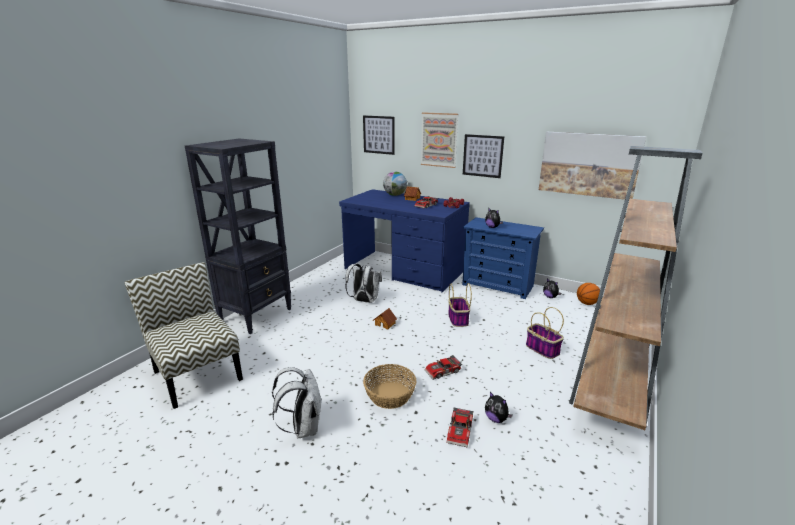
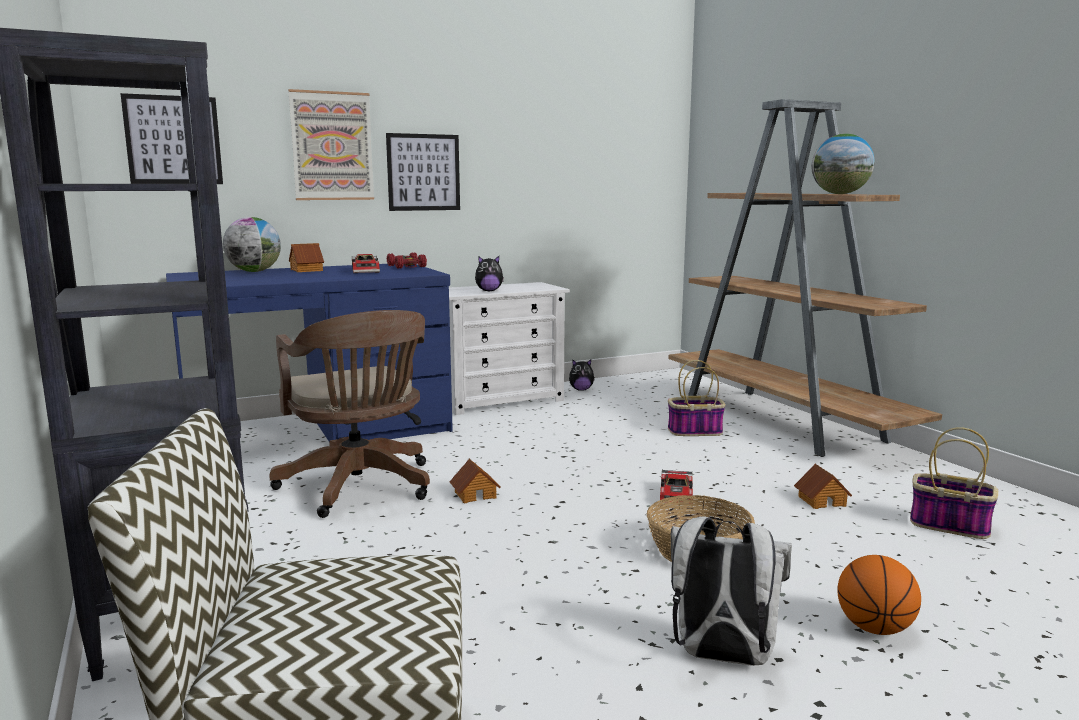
camera: 55 degrees left, 10 degrees down
(364, 301) = (360, 488): white backpack -> brown office chair
(458, 319) = (549, 446): basket -> basket (948, 525)
(461, 431) = (832, 529): toy car -> none
(496, 419) = (821, 501): plush toy -> toy house
(498, 285) = (500, 400): blue dresser -> white dresser
(586, 303) = (625, 382): basketball -> basketball (874, 628)
(588, 164) = (583, 173): picture -> none
(640, 232) = (840, 194): none -> globe

